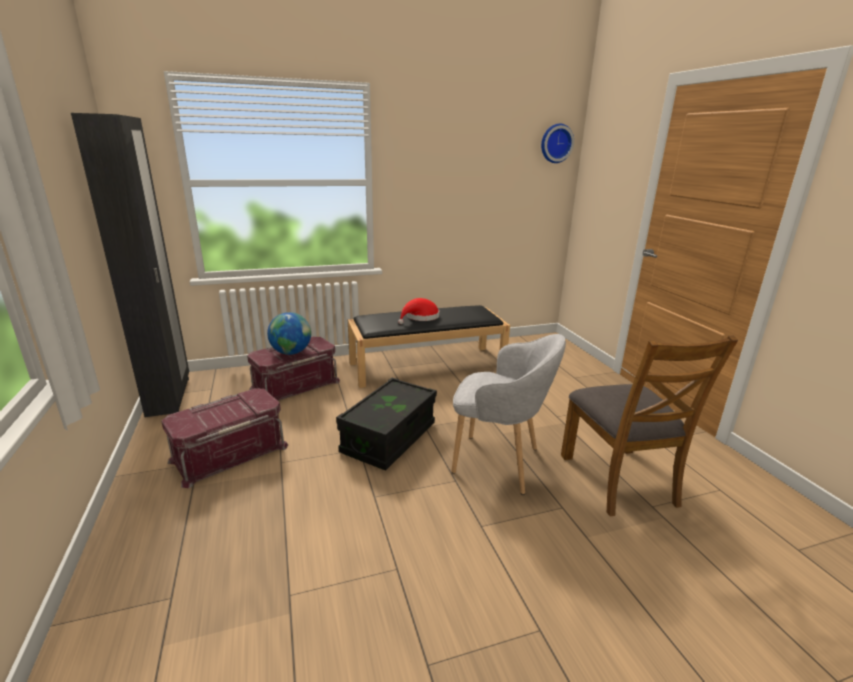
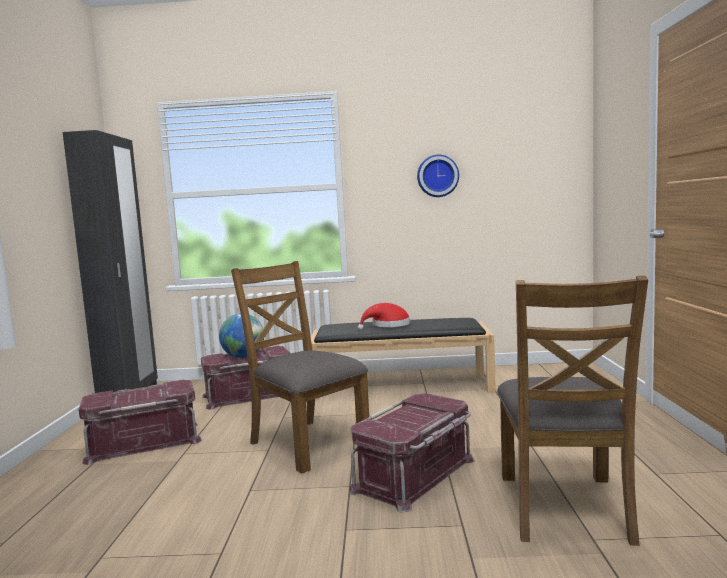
camera: 20 degrees right, 15 degrees down
(389, 438) = (307, 443): black storage box -> brown chair
(499, 462) = (415, 475): grey armchair -> red storage box
(555, 143) = (556, 131): wall clock -> wall clock (437, 176)

